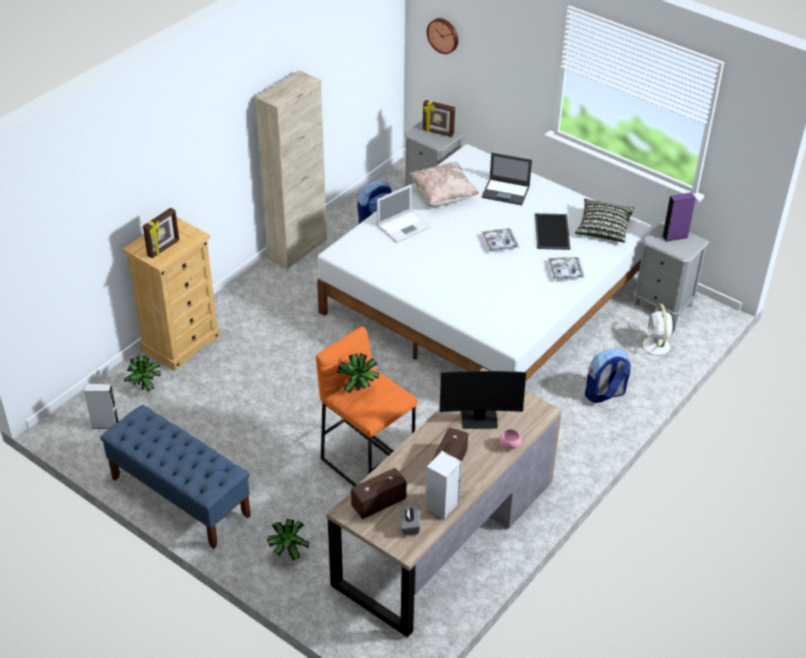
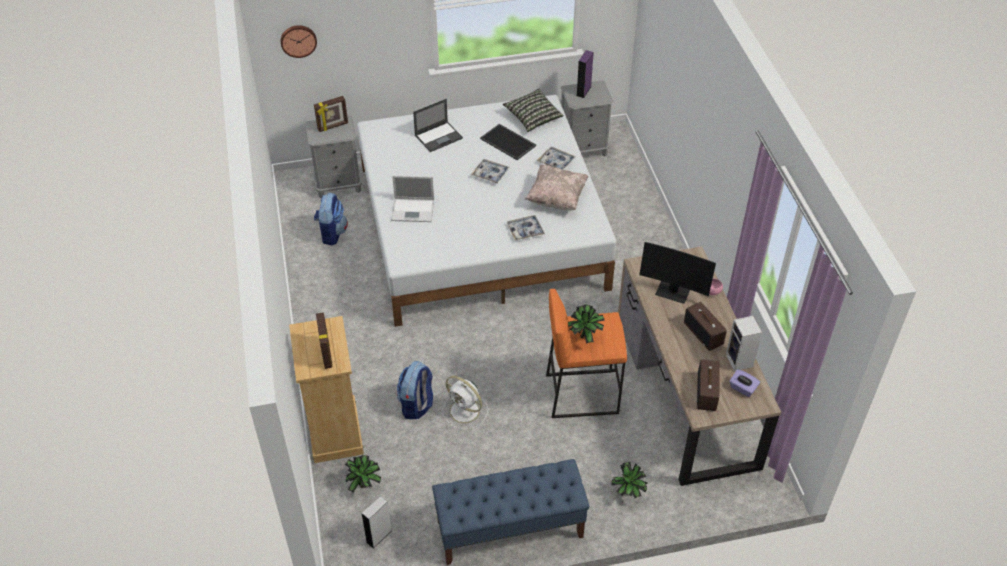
camera: 50 degrees left, 5 degrees up
(297, 249) = (307, 295): beige cabinet -> none
(404, 226) = (414, 210): laptop -> laptop turned 90 degrees clockwise
(409, 525) = (742, 388): grey tissue box -> purple tissue box
(443, 196) = (404, 169): beige pillow -> beige pillow (556, 198)
(458, 298) = (525, 230): none -> tray
(479, 419) = (673, 291): monitor -> monitor turned 75 degrees clockwise
(604, 394) = (637, 230): backpack -> backpack (417, 405)
(656, 347) = (619, 178): white fan -> white fan (465, 411)

